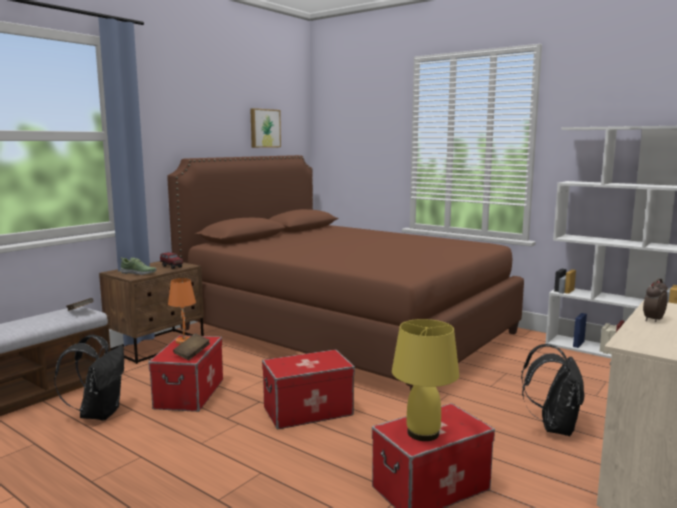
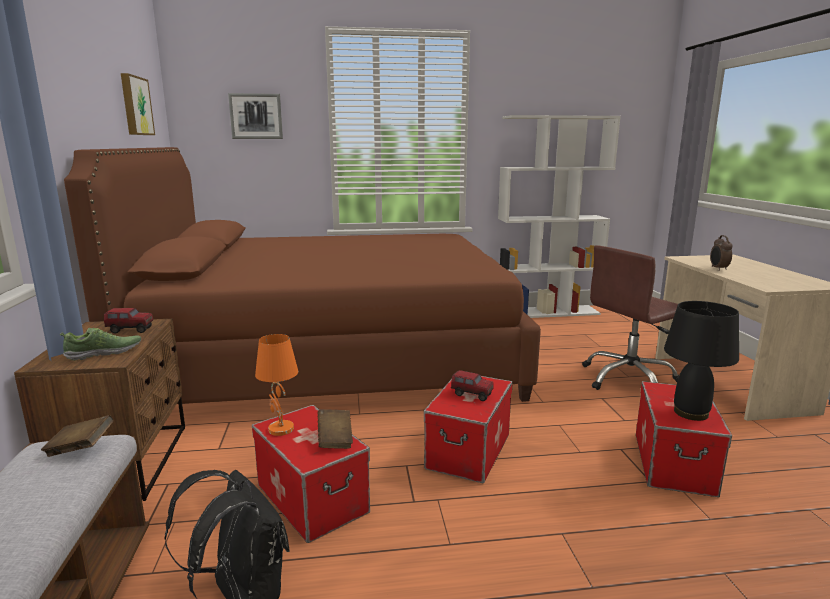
camera: 45 degrees left, 5 degrees up
(307, 363) = (472, 395): none -> toy truck
(362, 131) = (256, 116): none -> picture
(423, 433) = (690, 412): yellow table lamp -> black table lamp
(553, 427) = (629, 379): black backpack -> brown office chair

